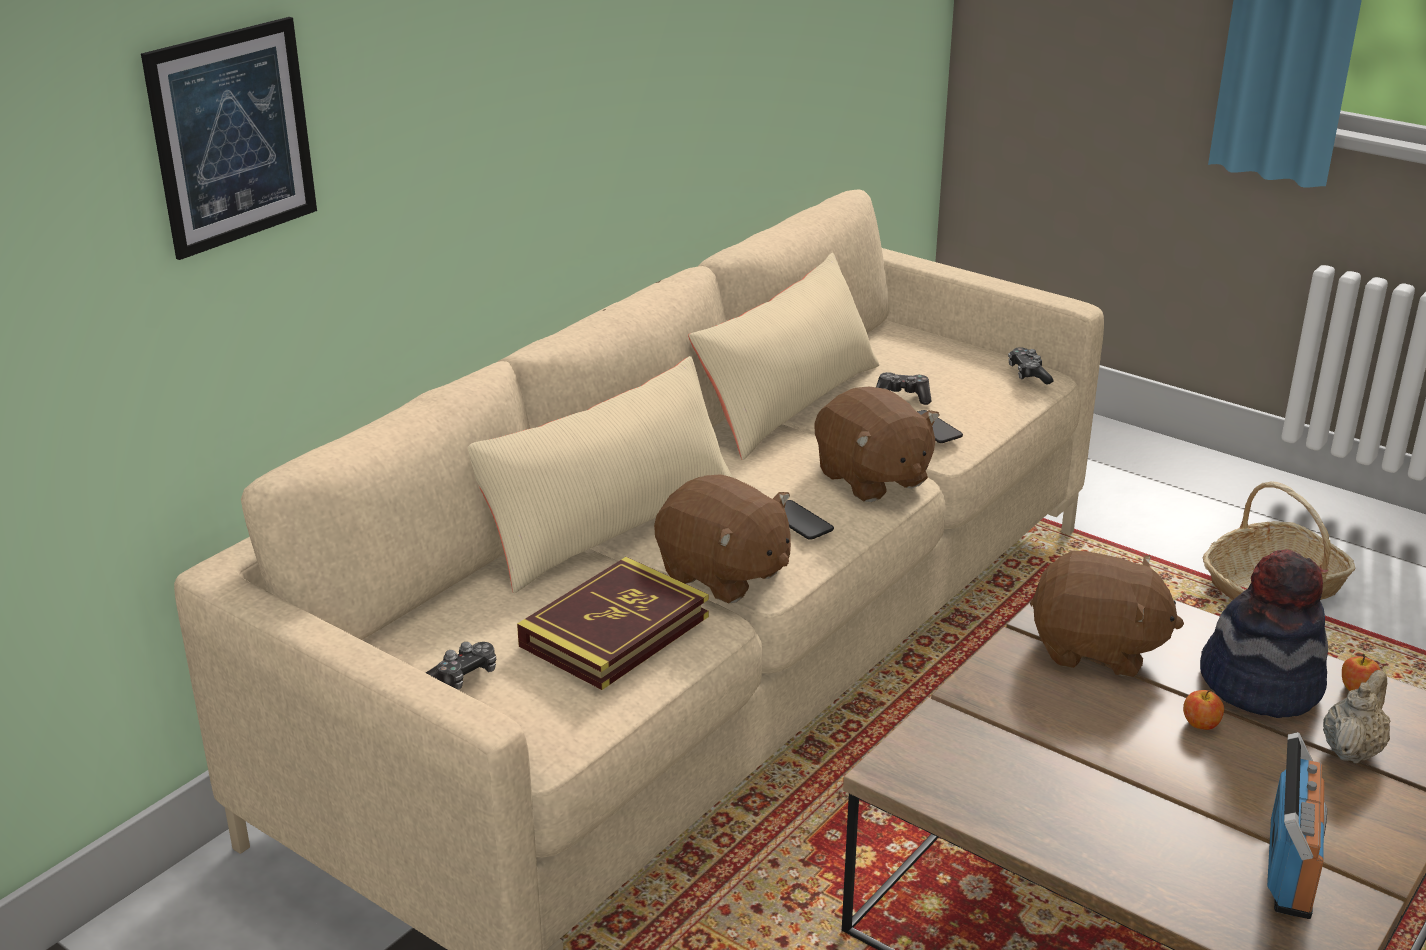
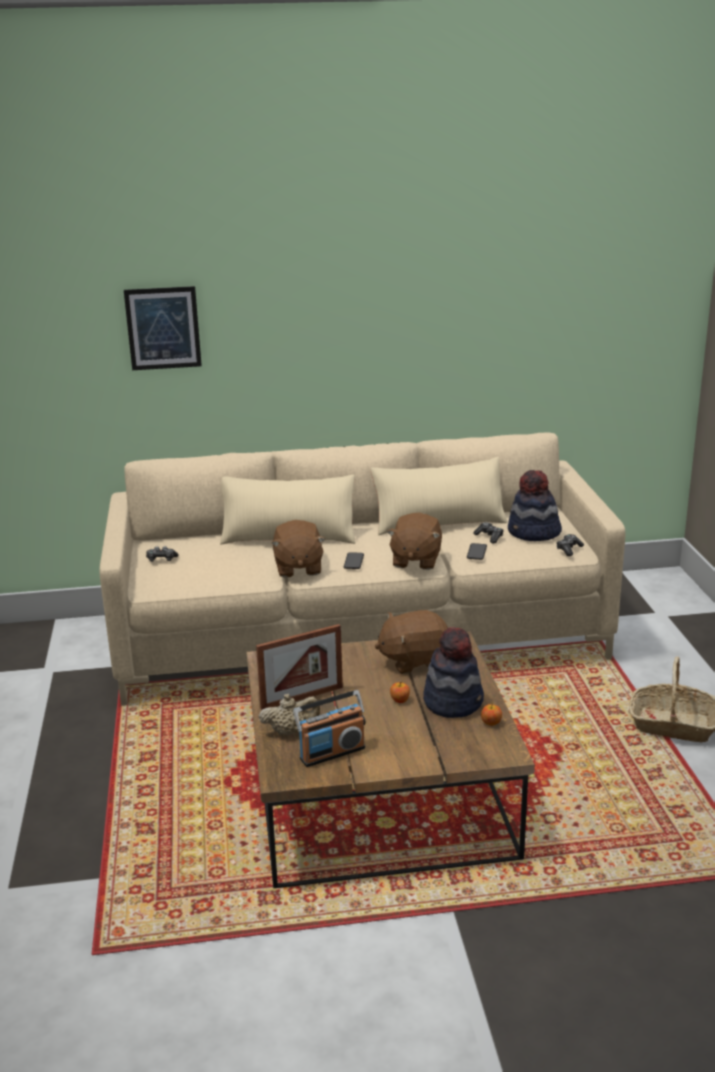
camera: 45 degrees right, 5 degrees down
(615, 631) = (225, 567): book -> none
(945, 367) = (533, 533): none -> hat
(1079, 805) = (302, 698): none -> picture frame
(1096, 649) = (414, 660): brown plush toy -> brown plush toy turned 105 degrees clockwise
(1351, 749) = (440, 737): beige teapot -> beige teapot (290, 731)

